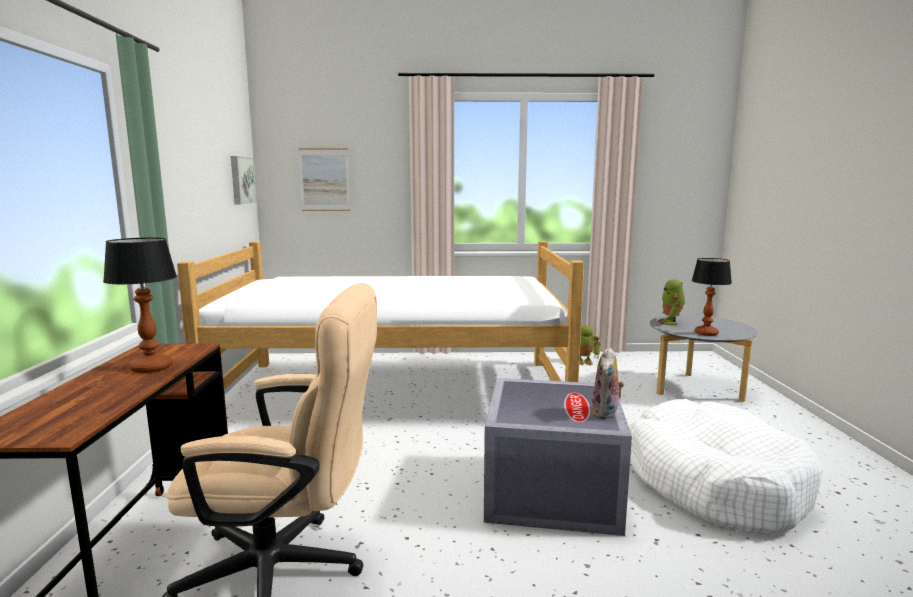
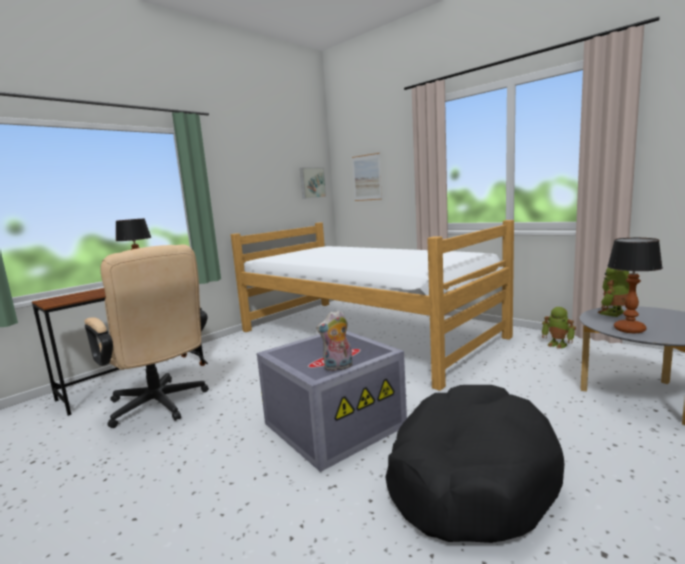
camera: 45 degrees right, 0 degrees up
(713, 482) = (469, 476): white dog bed -> black dog bed

